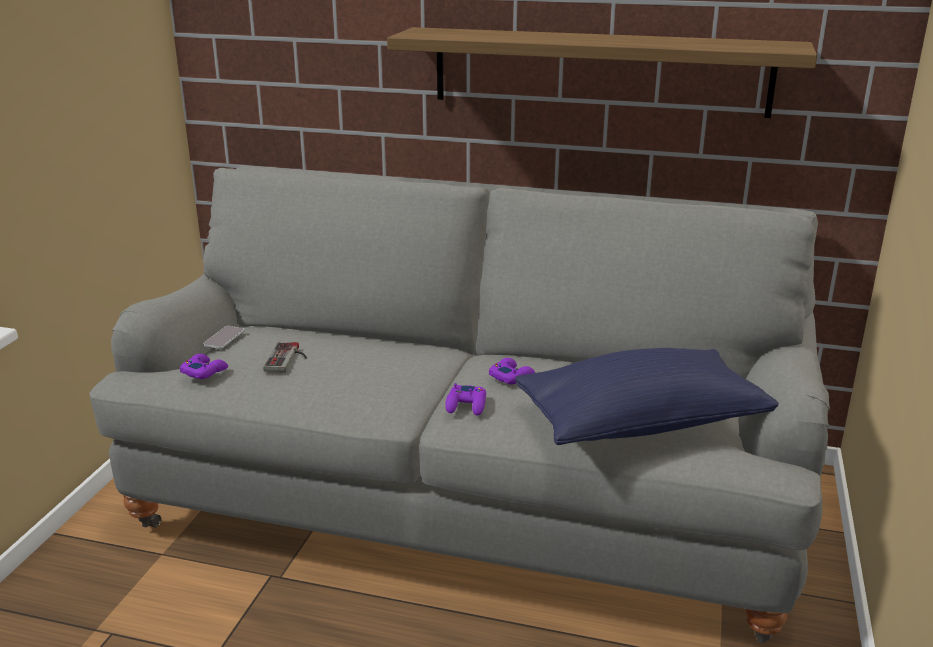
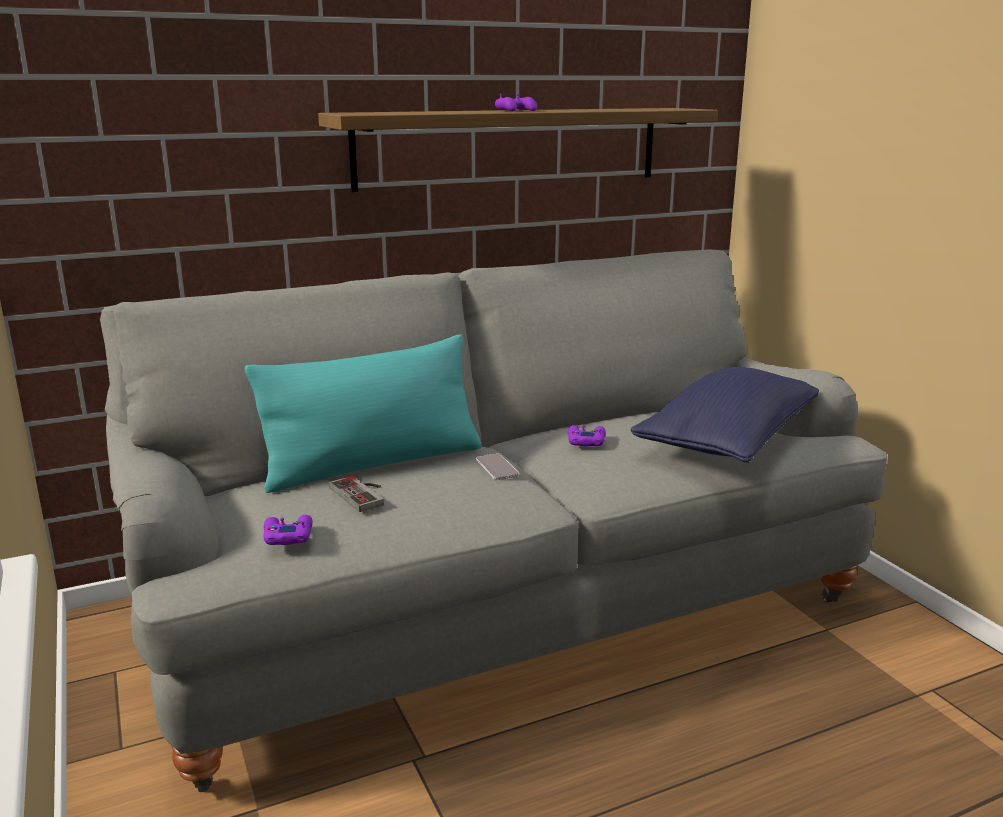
camera: 40 degrees left, 5 degrees down
(224, 338) = (235, 505): phone -> phone (497, 468)
(346, 339) = (374, 464): none -> turquoise pillow
(466, 405) = (593, 472): purple game controller -> purple game controller (516, 110)

